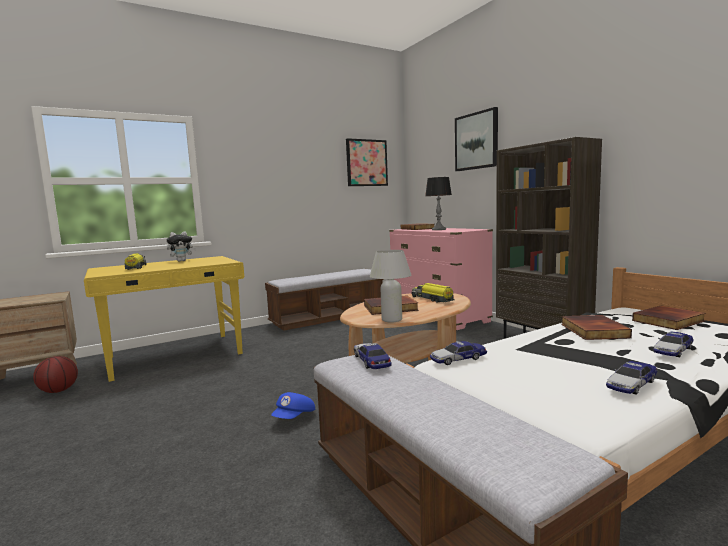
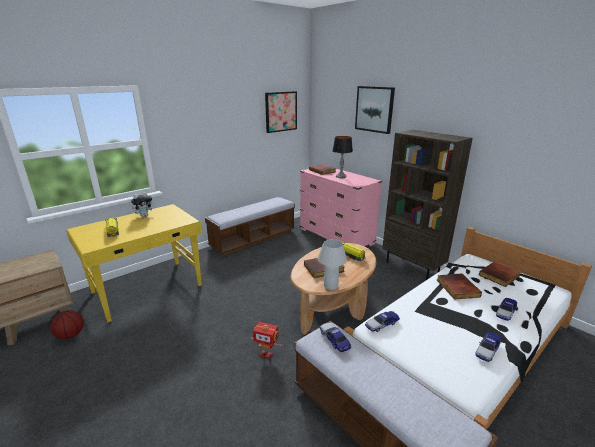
camera: 10 degrees left, 15 degrees up
(294, 417) = (266, 354): blue cap -> toy robot

